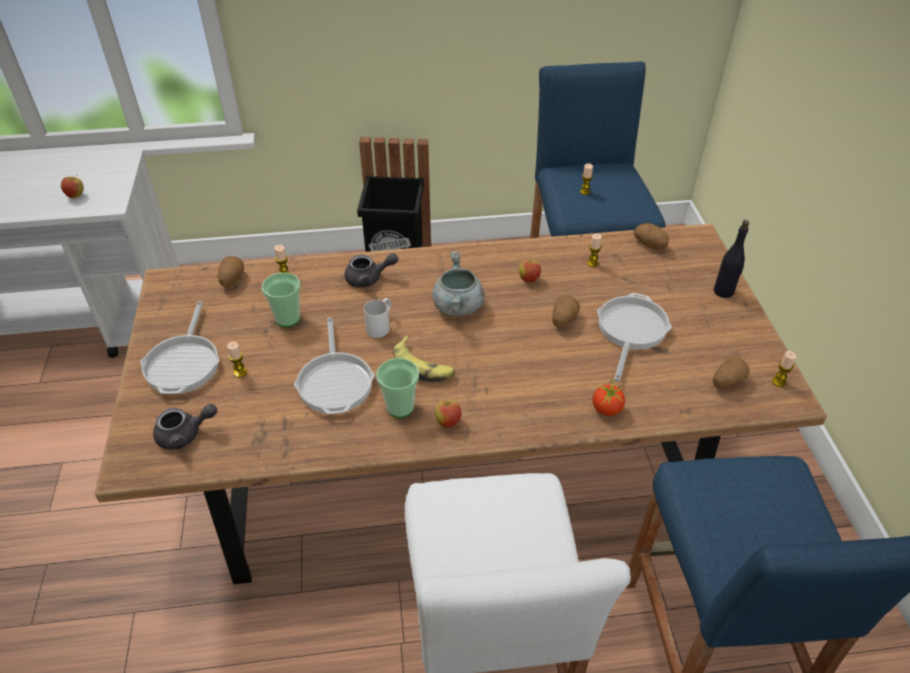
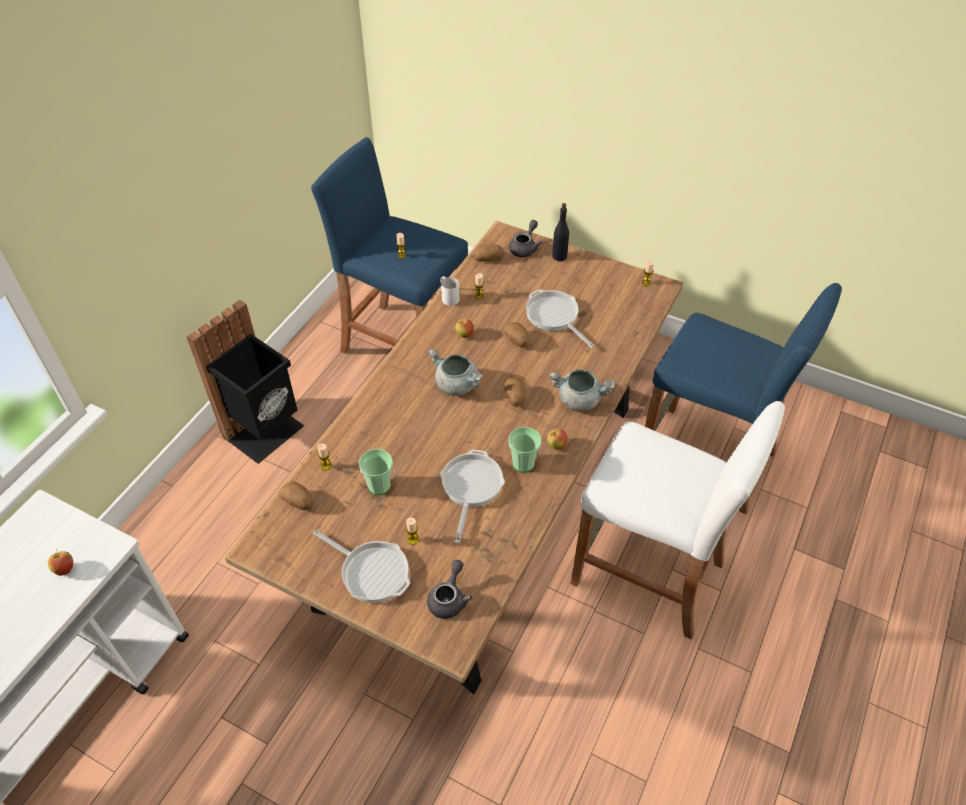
camera: 55 degrees left, 5 degrees up
(335, 381) = (470, 487): frying pan -> frying pan turned 105 degrees counterclockwise
(369, 278) = (380, 418): grey teapot -> grey teapot (525, 248)
(381, 325) = (437, 435): white mug -> white mug (448, 296)
(423, 366) = (497, 433): banana -> none
(532, 410) = (579, 400): none -> grey cooking pot
(606, 409) = (606, 366): tomato -> none
(726, 382) = (629, 303): potato -> potato (515, 398)

